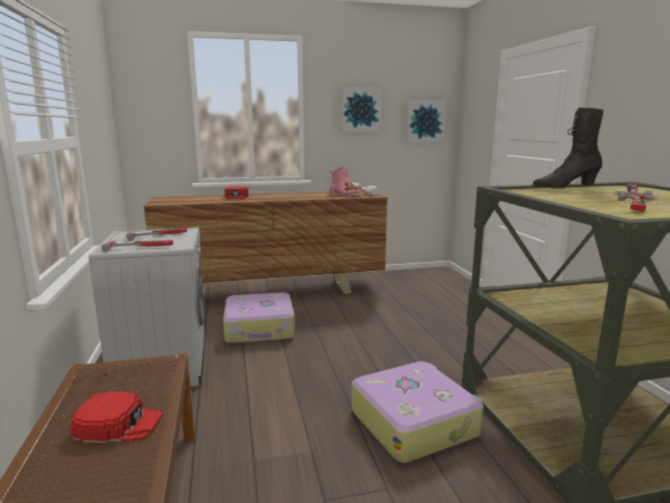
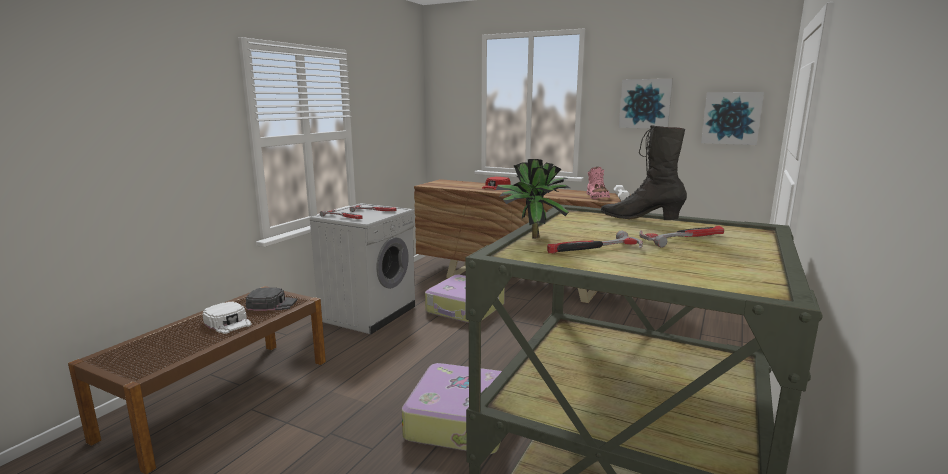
camera: 40 degrees right, 0 degrees up
(119, 424) = (228, 322): red cap -> white cap
(136, 380) = (272, 304): none -> black cap
(573, 206) = (530, 237): none -> potted plant

